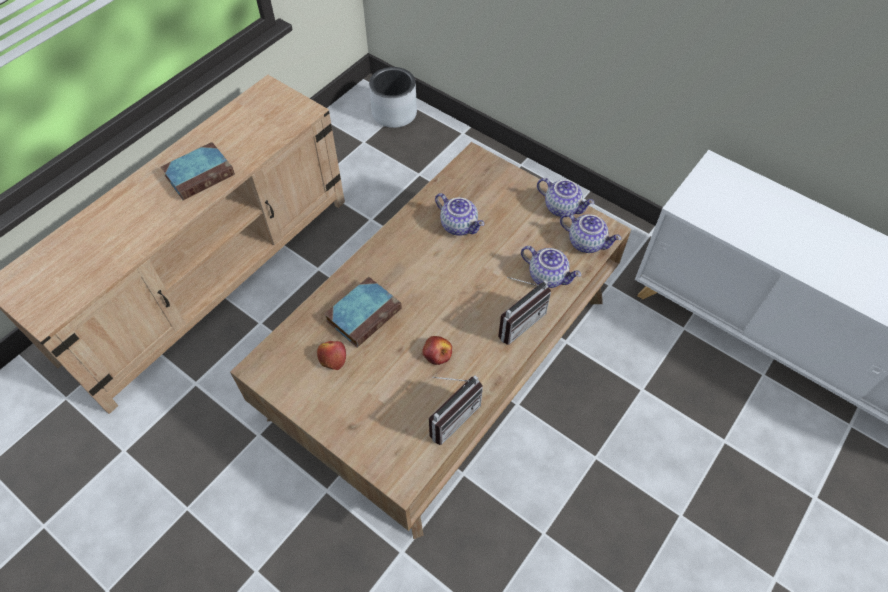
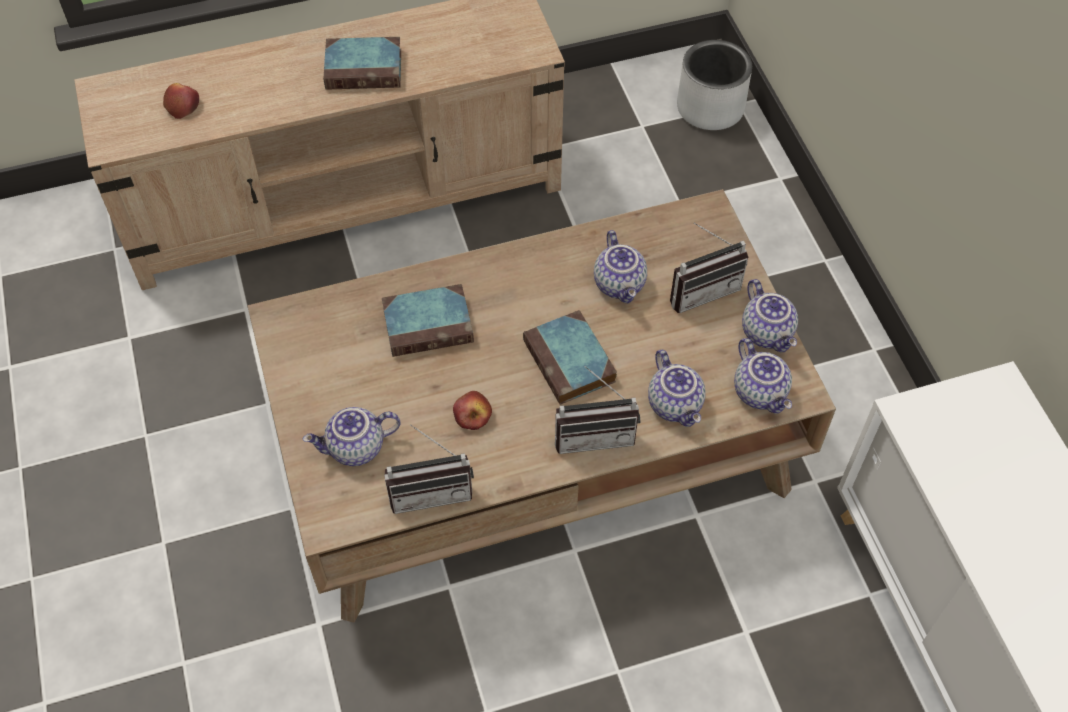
camera: 35 degrees right, 0 degrees up
(332, 357) = (359, 352): apple -> apple (182, 105)
(381, 420) = (356, 449): none -> teapot
(469, 287) = (571, 363): none -> book
(507, 203) = (701, 289): none -> radio

